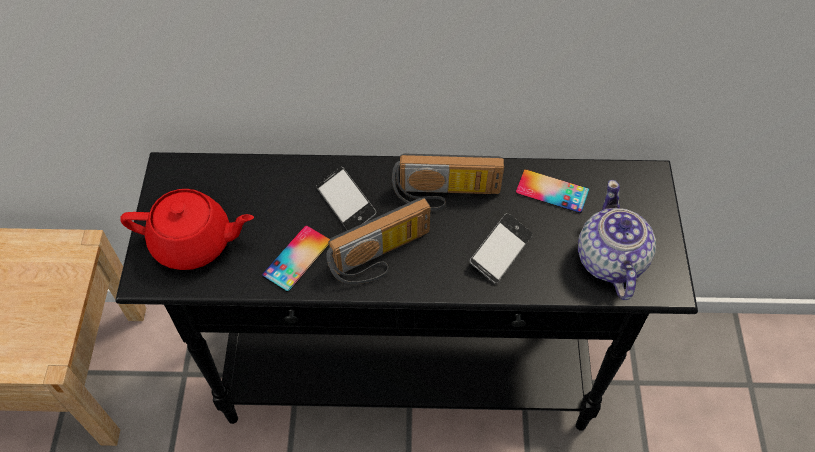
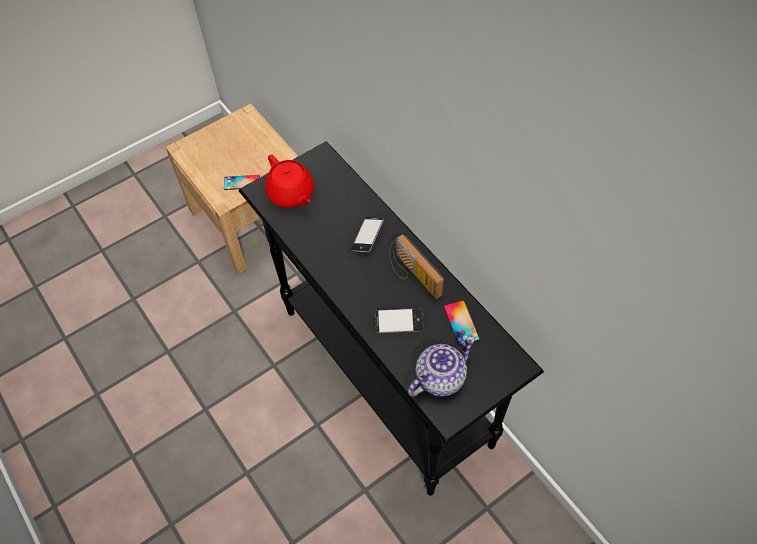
camera: 55 degrees right, 0 degrees up
(297, 258) = (317, 239): phone -> phone (242, 182)
(382, 258) = (349, 274): radio -> none

